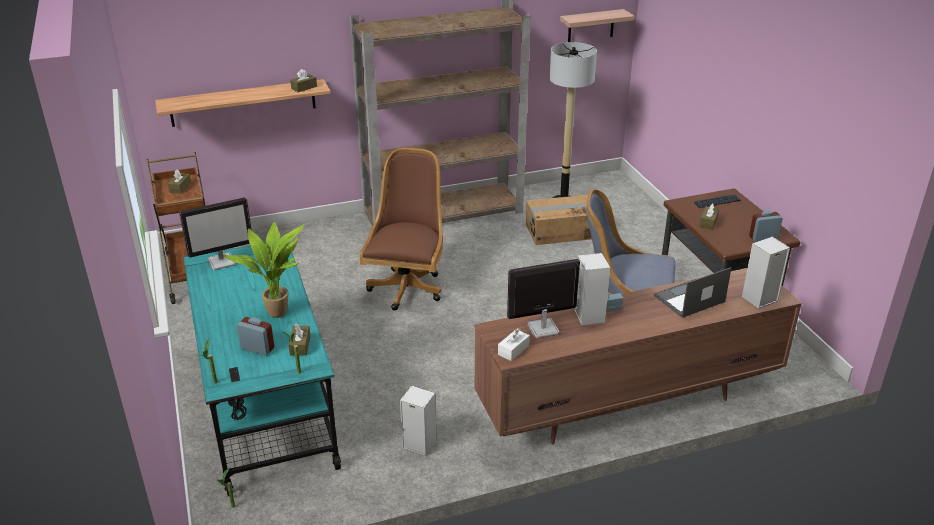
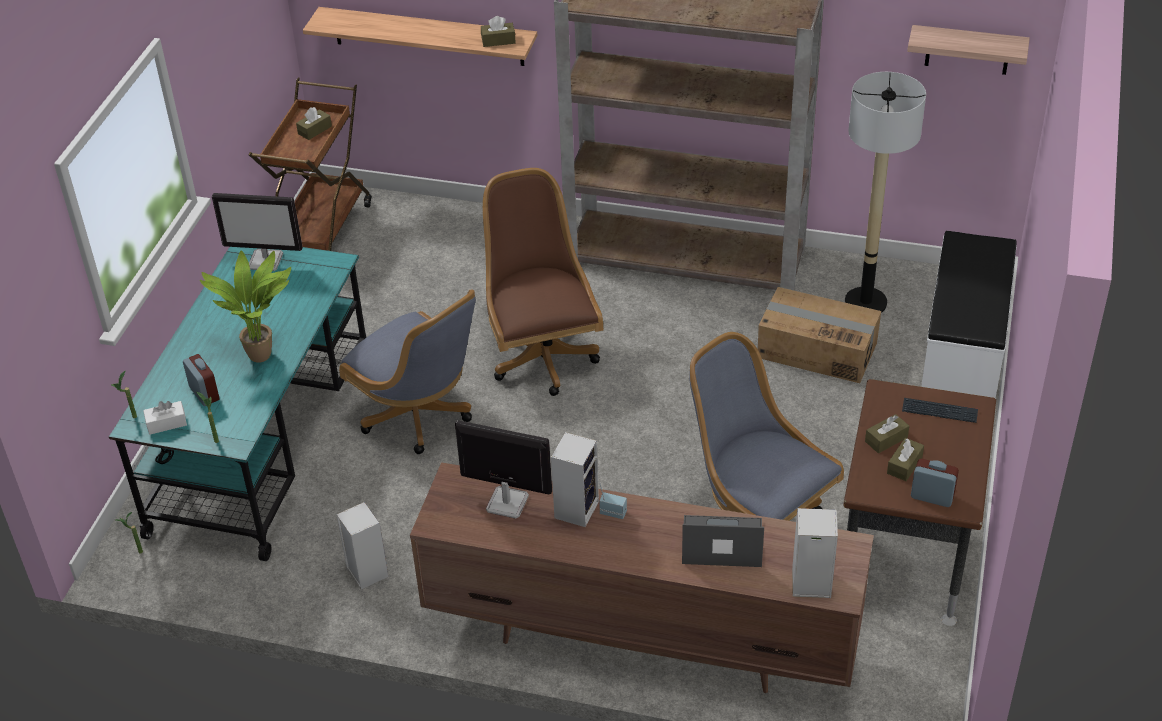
camera: 35 degrees right, 10 degrees up
(300, 345) = (246, 408): brown tissue box -> brown tissue box (904, 465)
(368, 346) = (423, 420): none -> blue office chair
(408, 285) = (541, 353): brown office chair -> brown office chair turned 60 degrees counterclockwise
(513, 350) = (447, 516): white tissue box -> white tissue box (166, 423)
(637, 208) = (964, 352): none -> white bench

